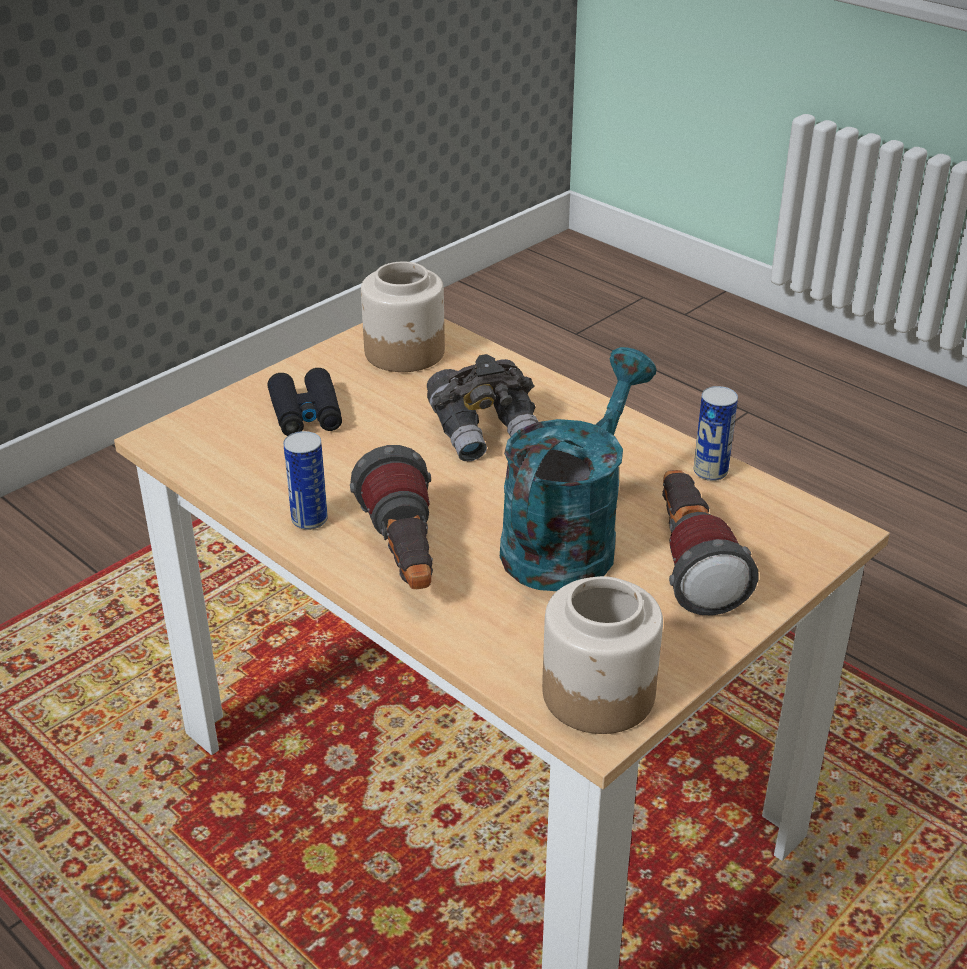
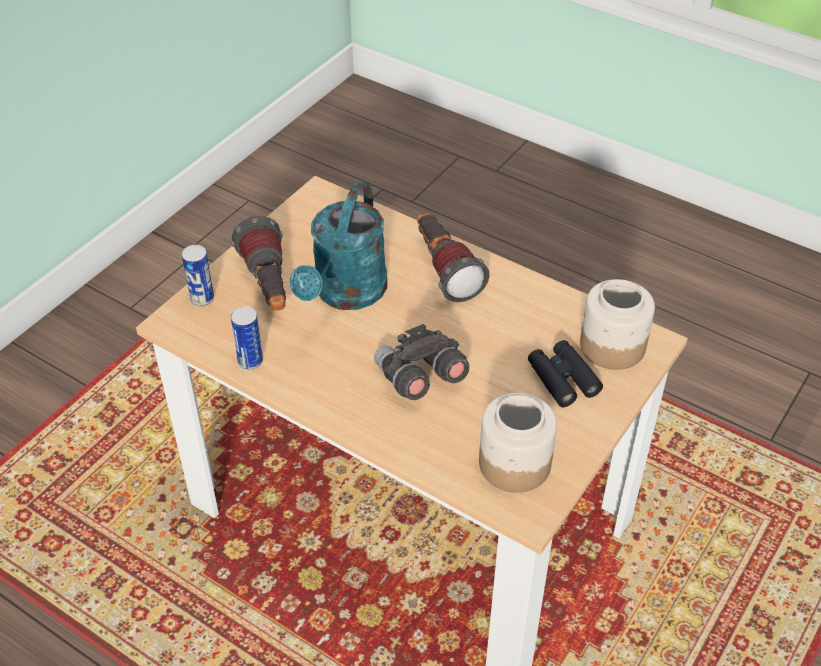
camera: 170 degrees right, 10 degrees up
(309, 519) = (514, 288): can -> can (202, 298)
(599, 693) = (319, 208): jar -> jar (611, 346)

